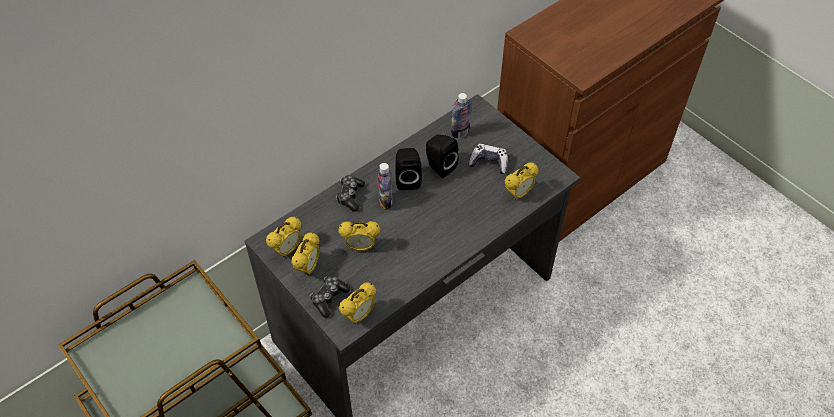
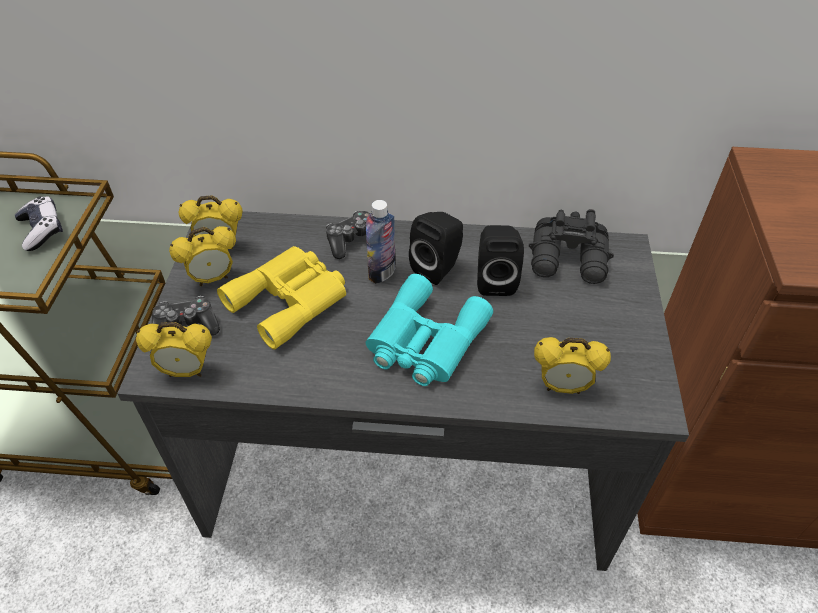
camera: 45 degrees right, 5 degrees down
(361, 247) = (291, 299): alarm clock -> yellow binoculars
(443, 218) = (424, 341): none -> turquoise binoculars
(460, 132) = (569, 261): bottle -> black binoculars
(489, 162) = (566, 319): game controller -> game controller (42, 230)

